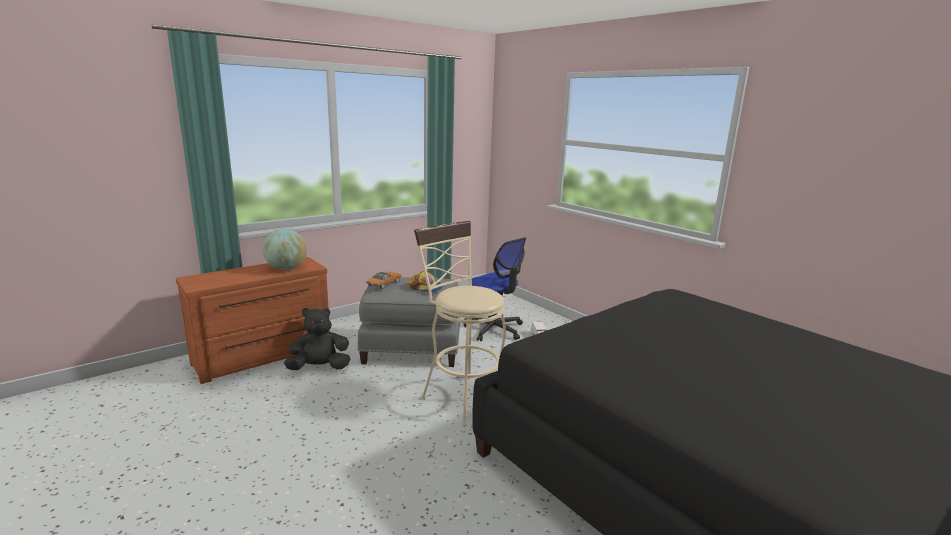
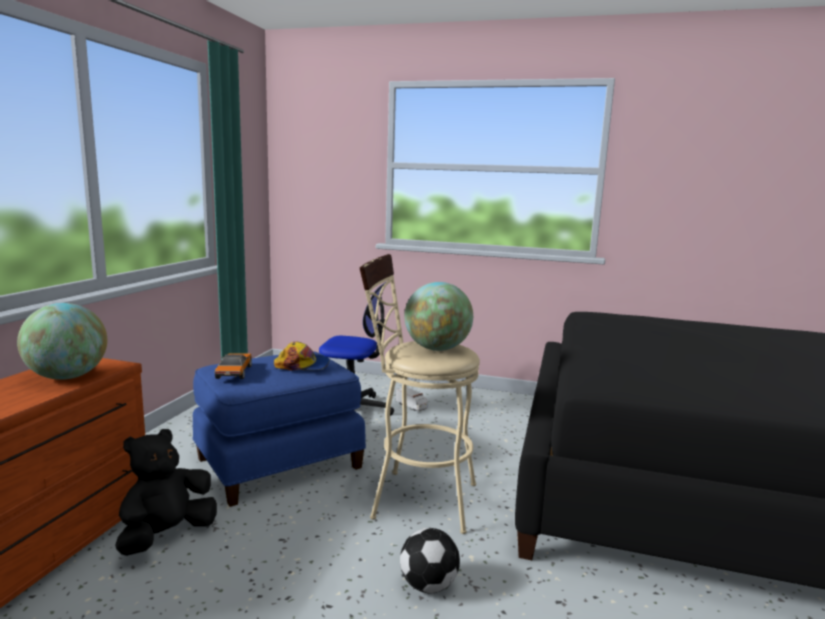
camera: 35 degrees left, 5 degrees down
(407, 442) = (428, 584): none -> football
(412, 348) = (278, 462): grey ottoman -> blue ottoman
(471, 294) = (437, 349): none -> globe

